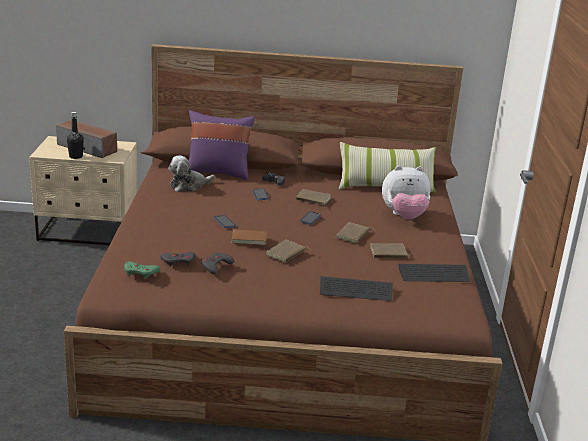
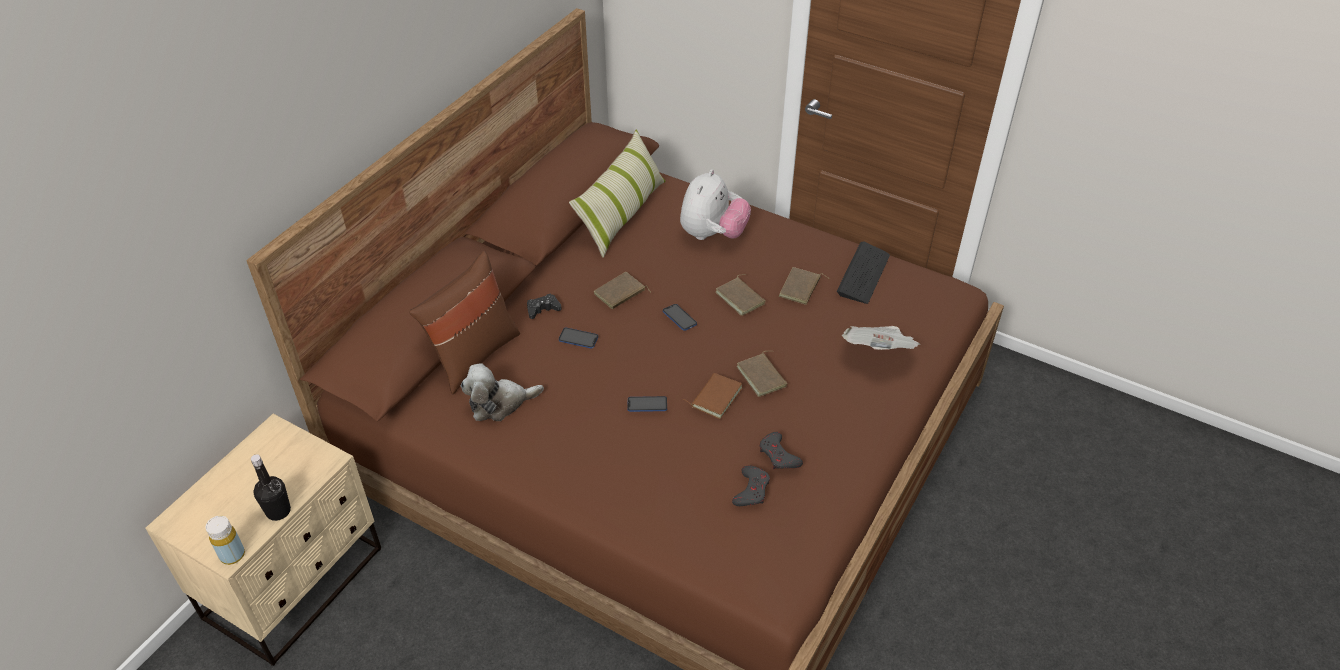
camera: 60 degrees left, 20 degrees up
(43, 154) = (232, 555): none -> yellow bottle
(87, 148) = (251, 485): speaker -> none
(140, 272) = (762, 540): green game controller -> none
(189, 186) = (499, 403): plush toy -> plush toy turned 75 degrees clockwise
(218, 172) = (473, 355): purple pillow -> brown pillow
(355, 290) = (878, 351): keyboard -> newspaper

